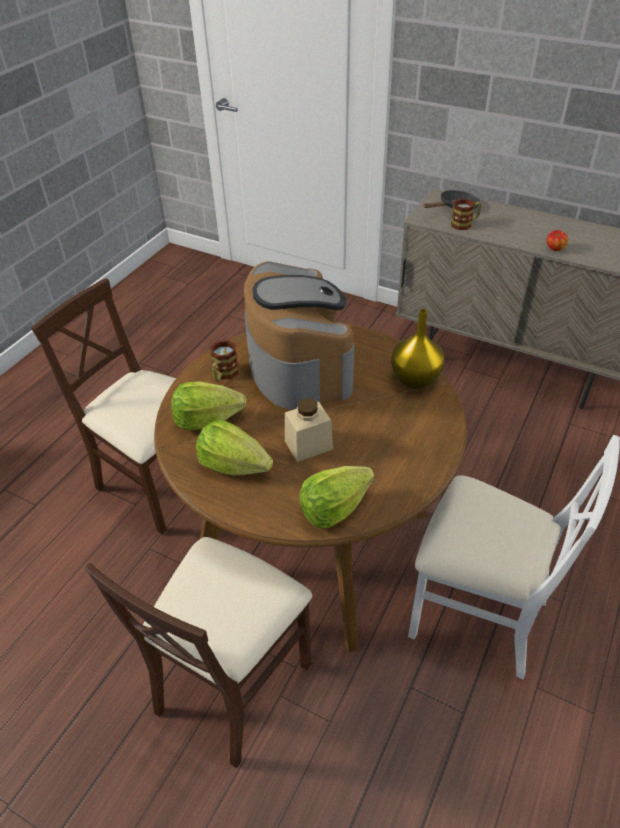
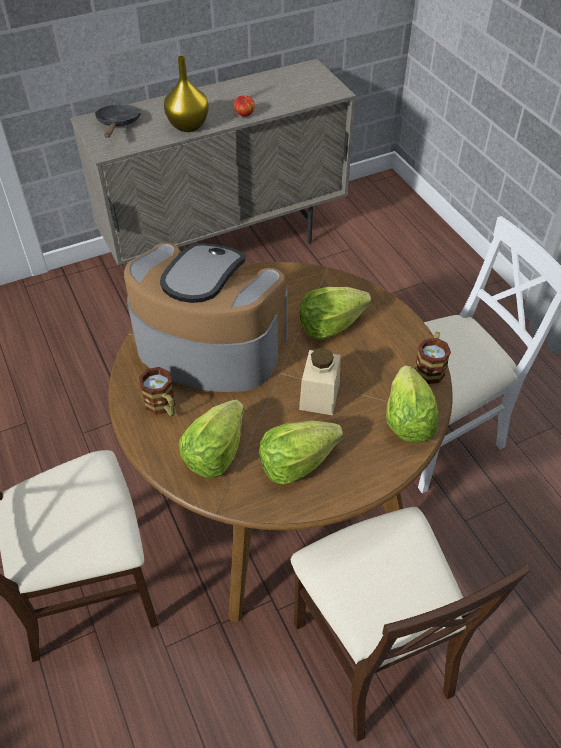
camera: 55 degrees left, 5 degrees up
(386, 414) = (330, 325): none -> lettuce
(415, 380) = (307, 284): yellow vase -> yellow vase (189, 126)
(465, 224) = (149, 134): mug -> mug (430, 367)

